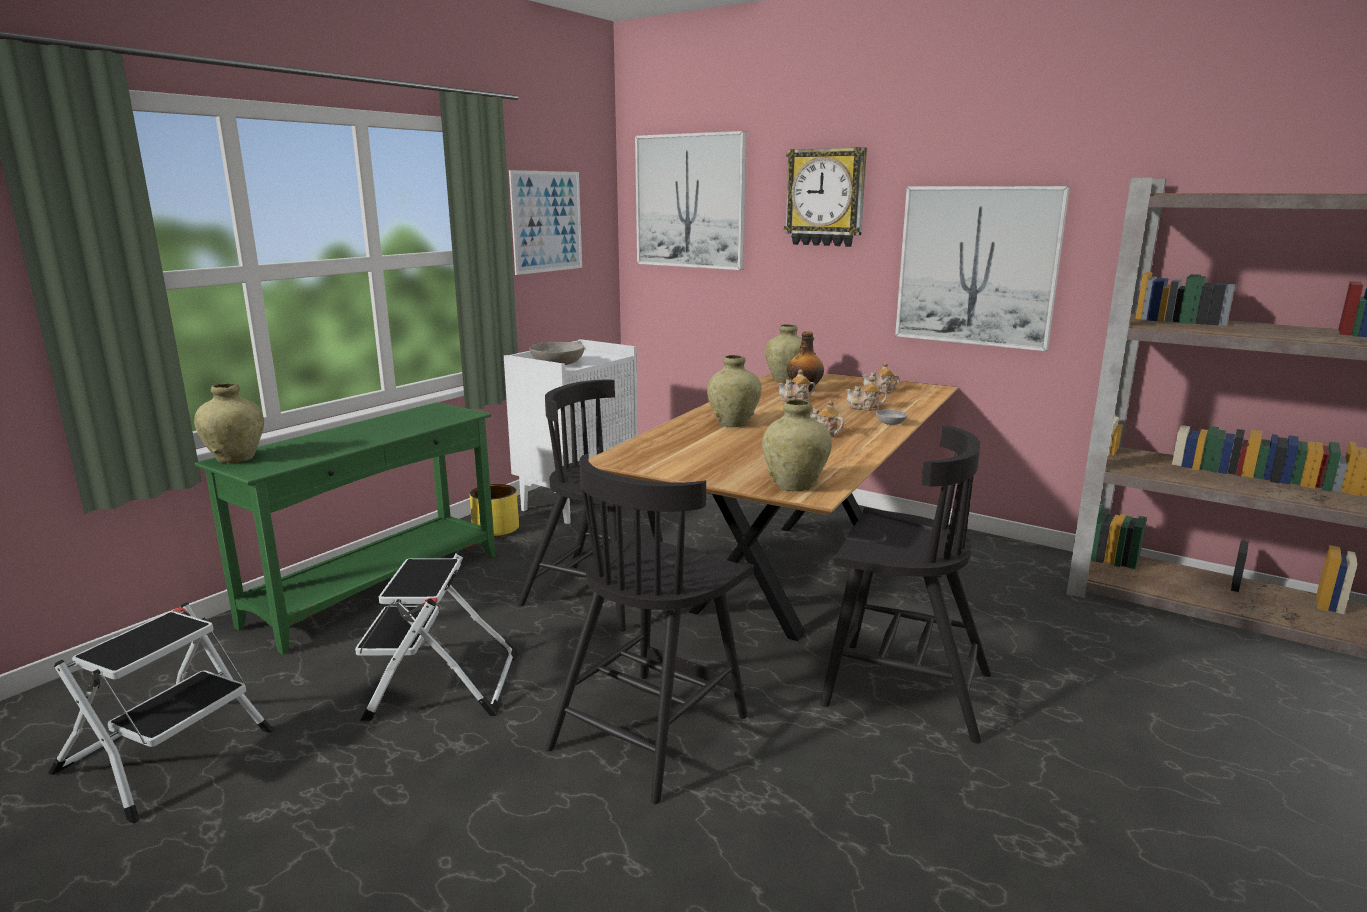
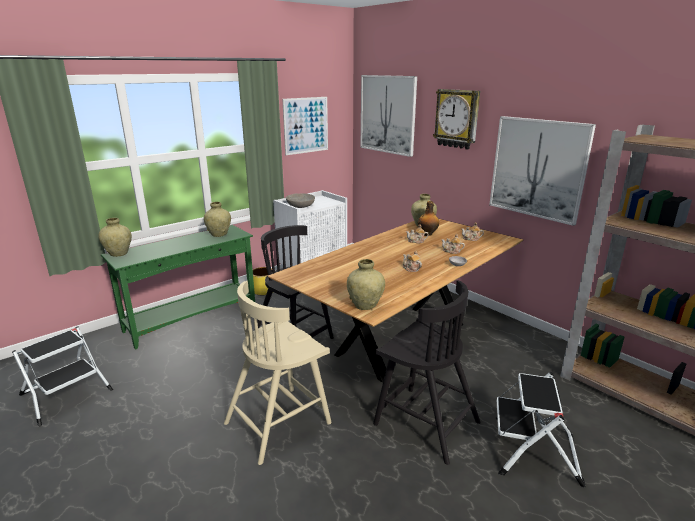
camera: 15 degrees right, 5 degrees up
(441, 682) = (196, 376): step ladder -> step ladder (534, 450)
(652, 729) = (280, 421): black chair -> beige chair
(733, 423) = (367, 256): beige vase -> beige vase (219, 234)

